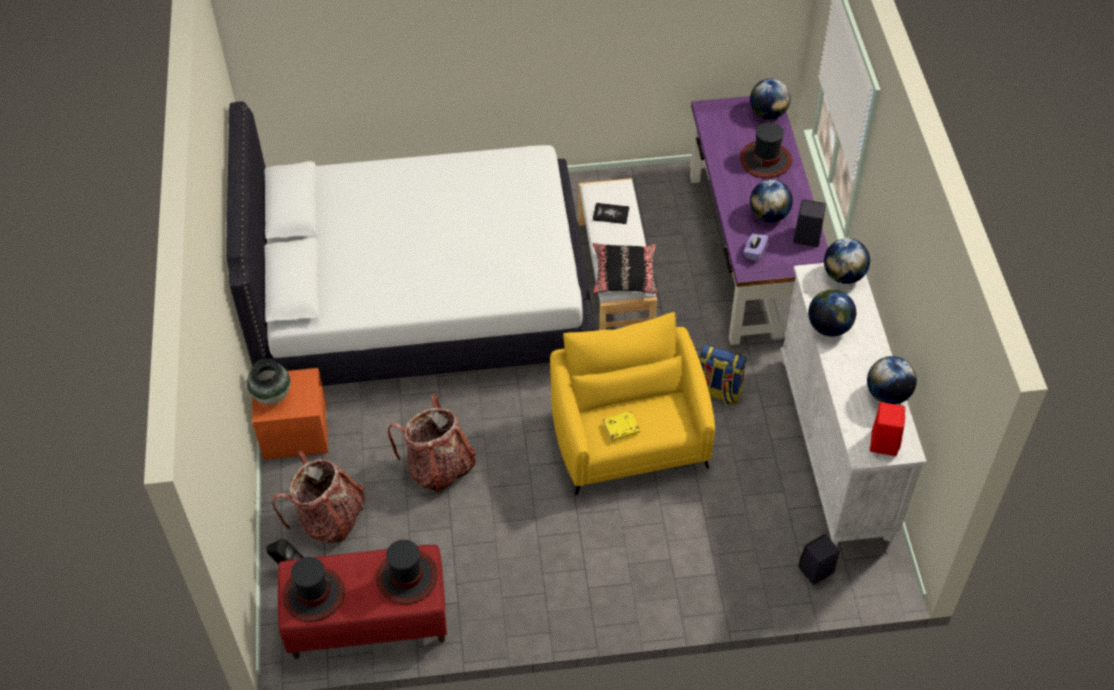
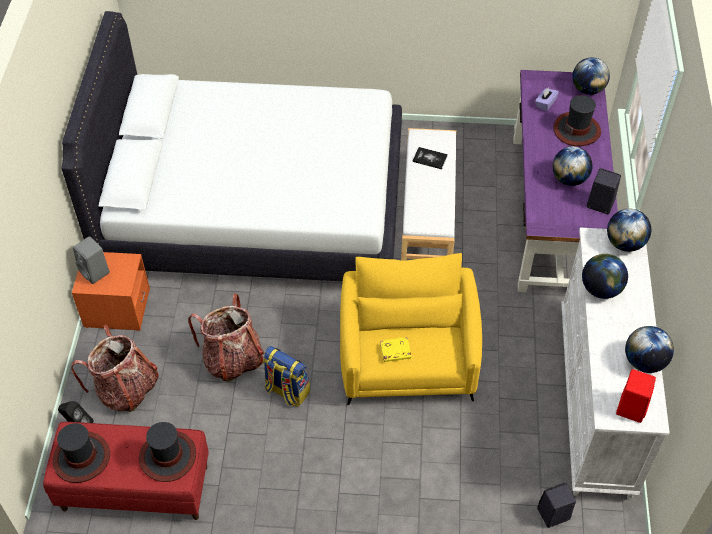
camera: 10 degrees right, 0 degrees up
(272, 396) = (95, 272): vase -> grey speaker
(624, 274) = (429, 213): black pillow -> none
(718, 392) = (497, 332): backpack -> backpack (286, 391)
(754, 252) = (548, 210): purple tissue box -> purple tissue box (545, 104)

